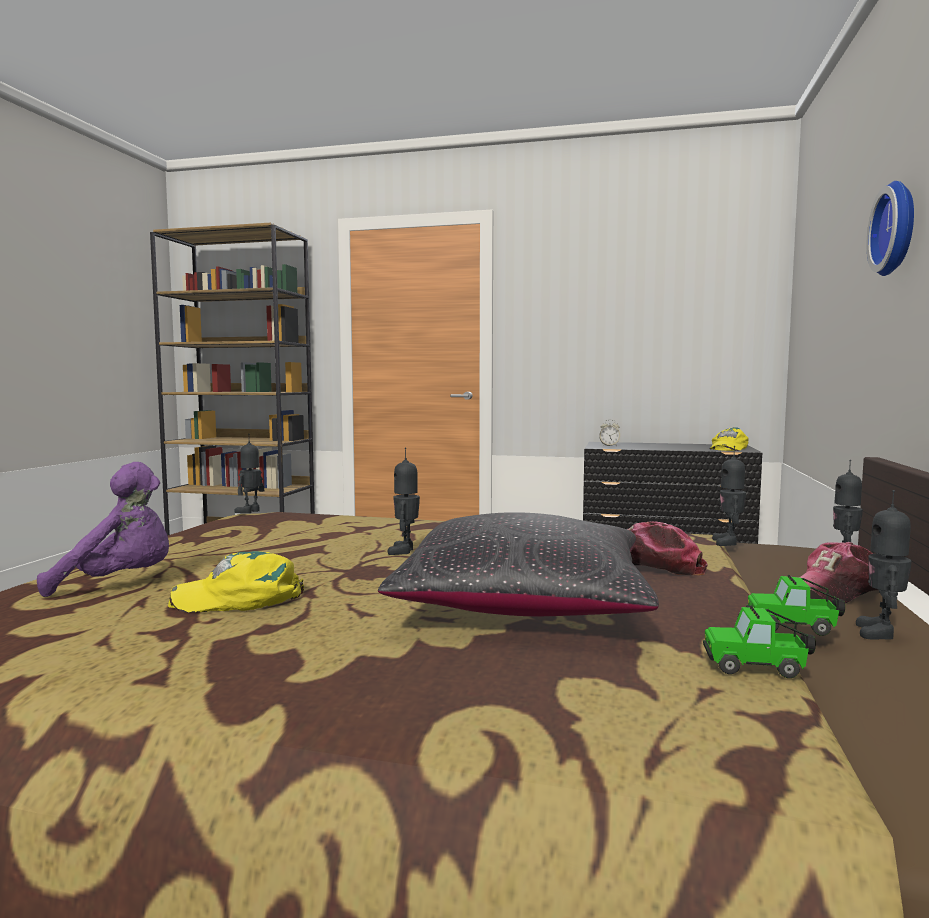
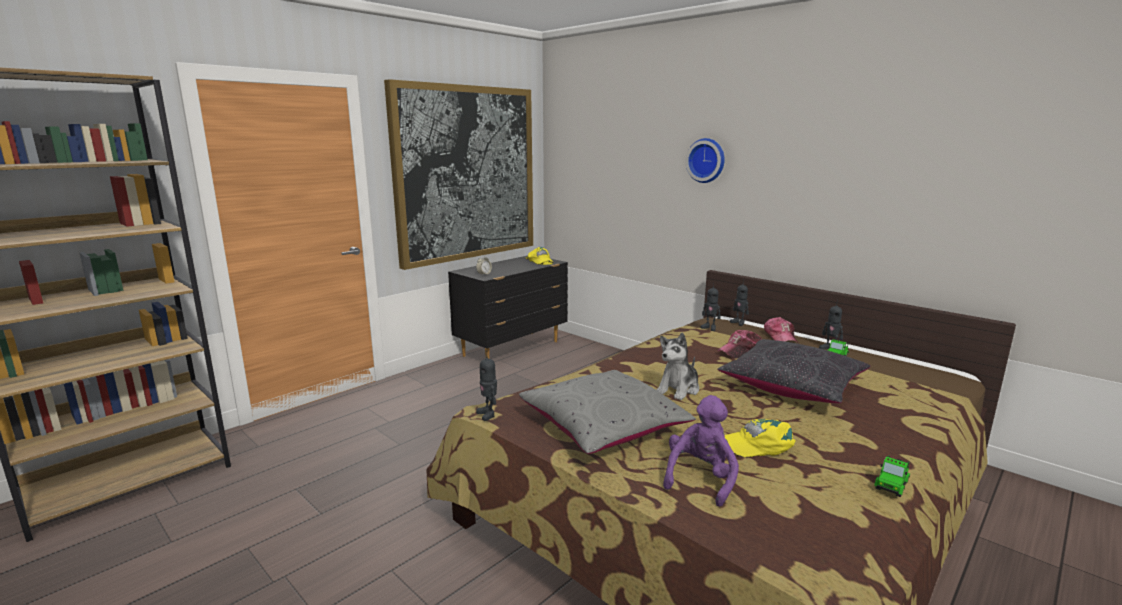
camera: 60 degrees left, 10 degrees up
(240, 598) = (758, 444): yellow cap -> yellow cap turned 60 degrees clockwise
(245, 539) = (603, 427): none -> grey pillow
(405, 551) = (678, 389): toy robot -> plush toy
(632, 317) = (466, 174): none -> picture
(758, 667) = (874, 374): toy car -> toy car (891, 485)

